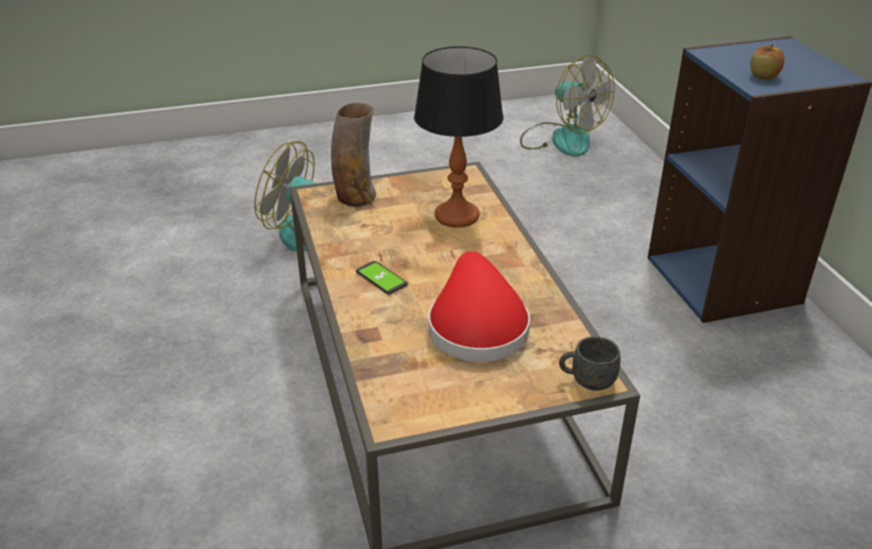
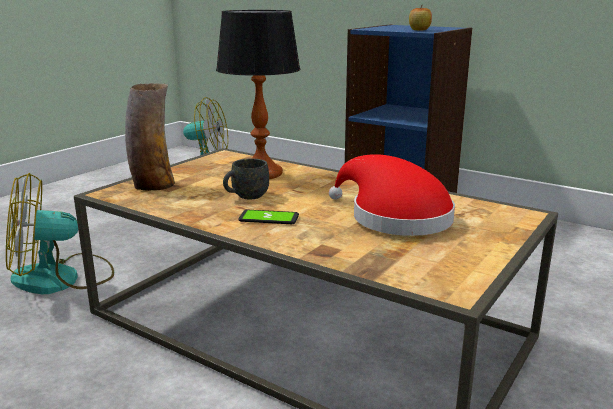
camera: 40 degrees left, 15 degrees down
(586, 381) = (519, 217): grey mug -> grey mug (246, 196)

